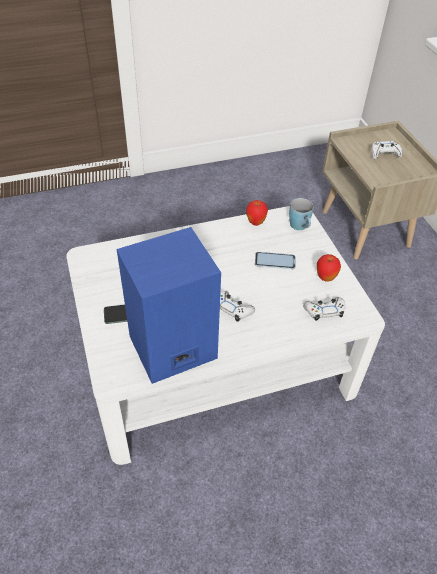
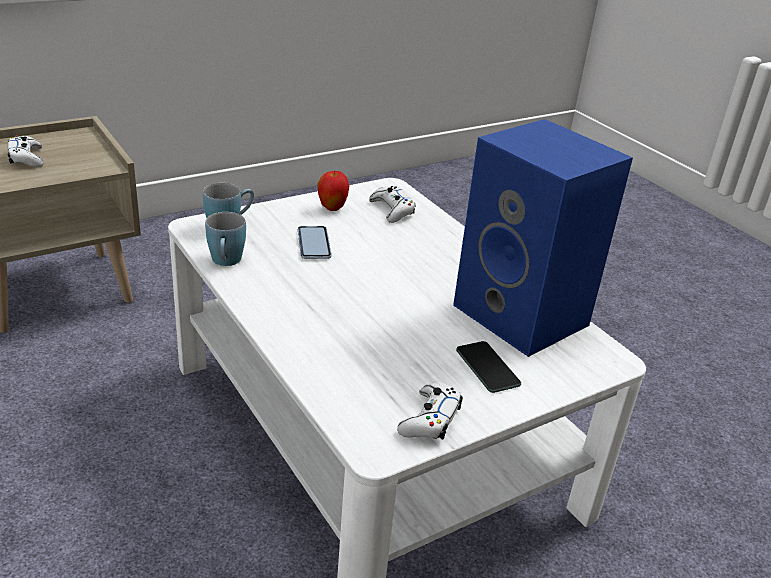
camera: 105 degrees left, 15 degrees down
(233, 309) = (424, 272): white game controller -> white game controller (430, 419)
(255, 222) = (226, 262): apple -> blue mug

